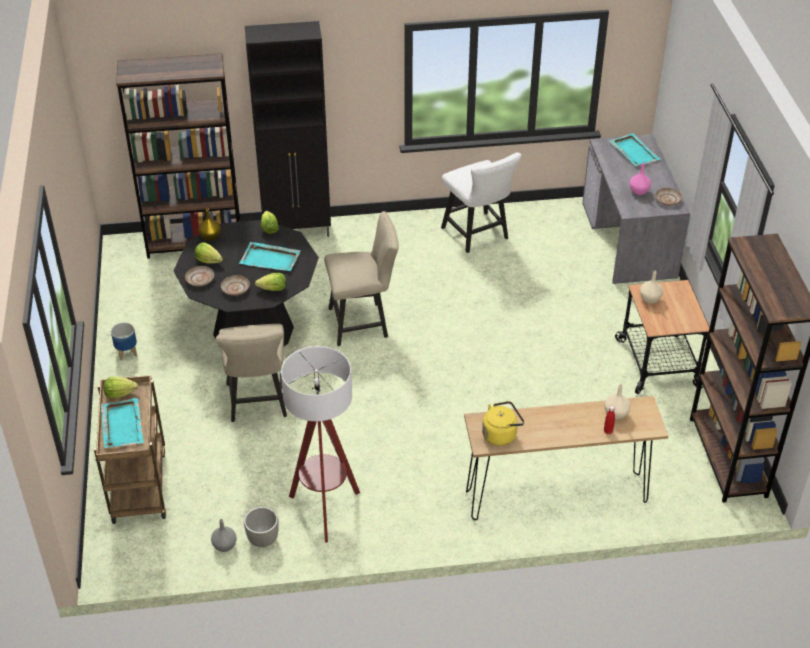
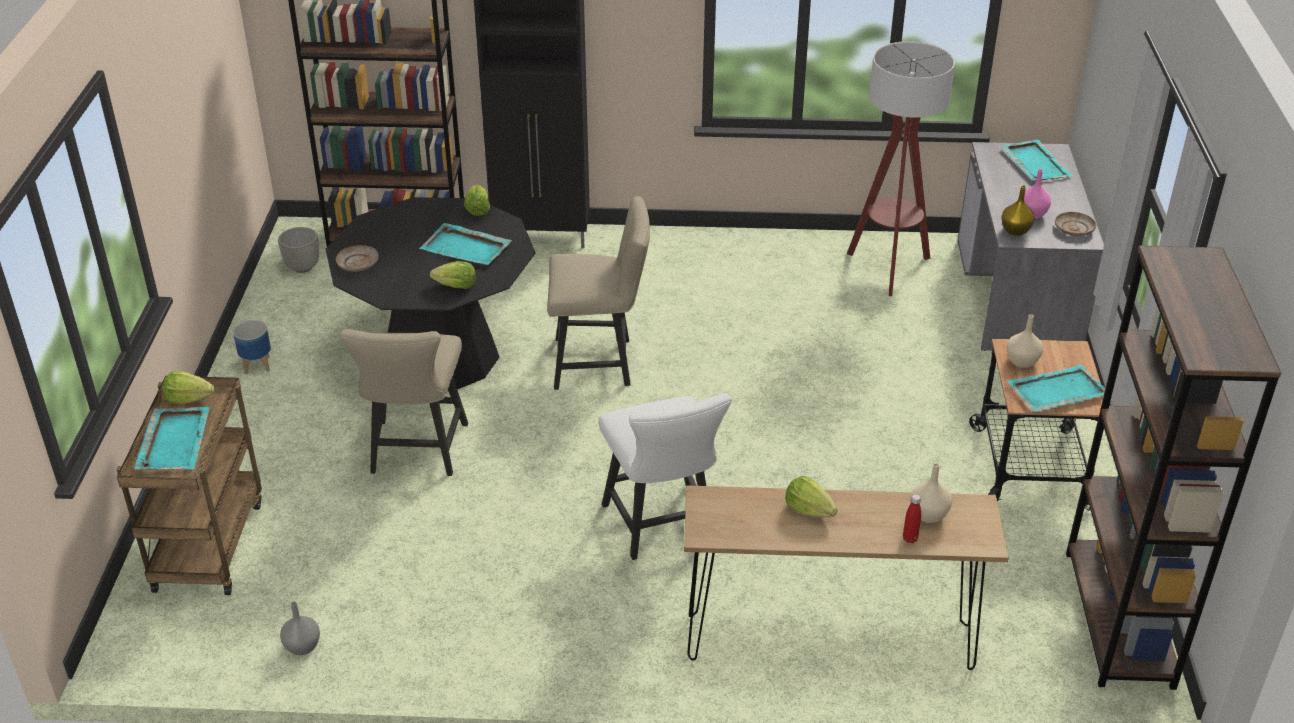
camera: 10 degrees right, 5 degrees down
(208, 260) = (379, 241): lettuce -> lettuce (809, 510)
(210, 237) = (392, 212): yellow vase -> yellow vase (1015, 230)
(235, 289) = (403, 280): beige plate -> none
(263, 540) = (362, 645): grey planter -> grey planter (303, 267)
(325, 509) = (467, 614): floor lamp -> floor lamp (889, 268)
(478, 235) = (795, 267): white chair -> white chair (662, 528)
(501, 434) = (736, 522): yellow kettle -> none
(674, 317) = (1056, 391): none -> turquoise tray

